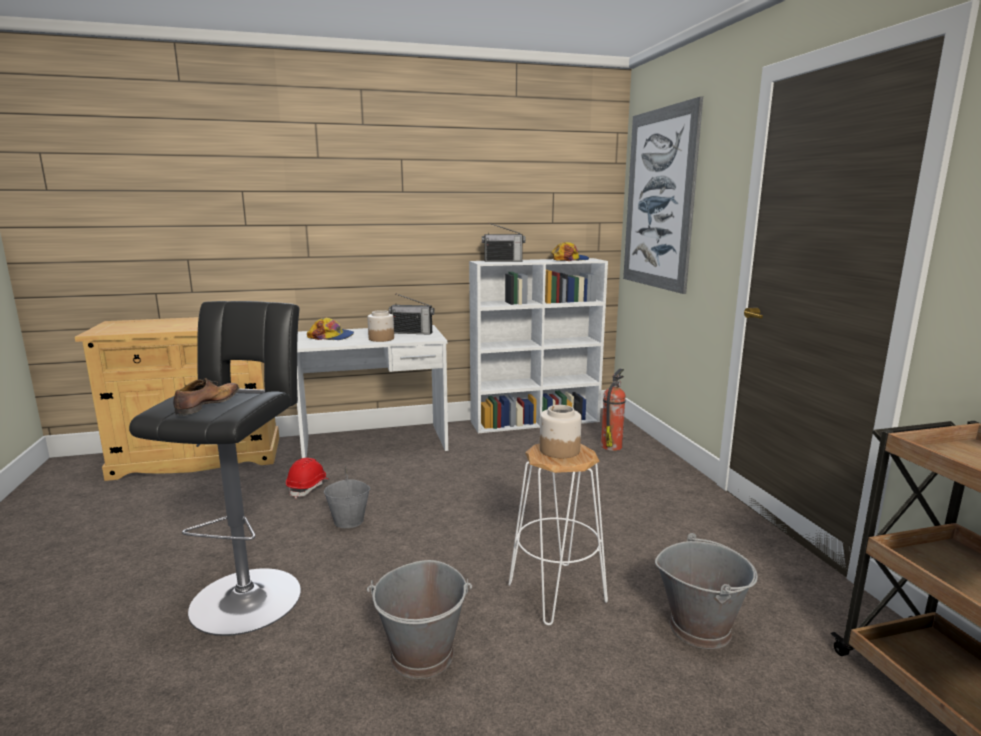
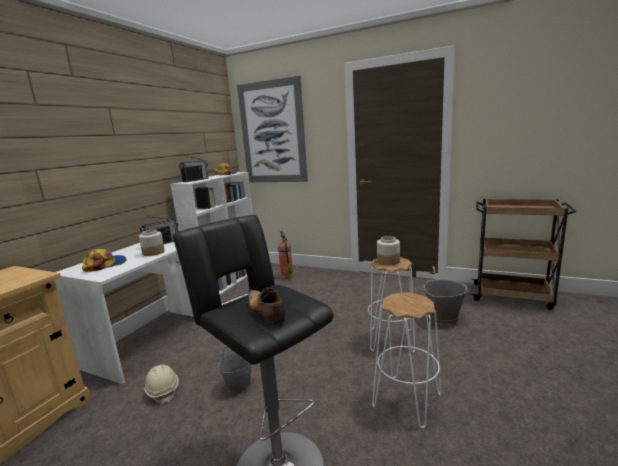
camera: 50 degrees left, 0 degrees up
(308, 487) = (163, 390): red hard hat -> beige hard hat
(423, 655) = (407, 400): grey bucket -> white stool

